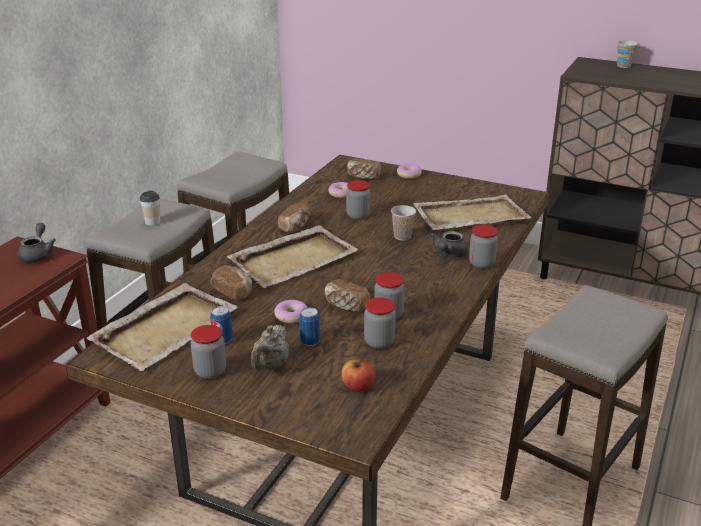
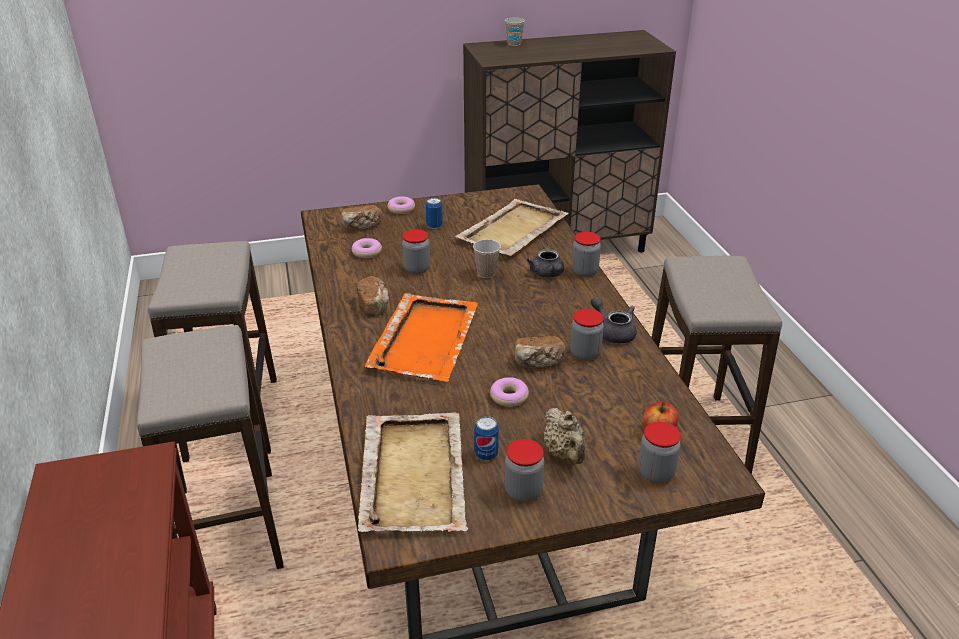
camera: 40 degrees left, 5 degrees up
(38, 254) = (107, 472): grey teapot -> grey teapot (613, 332)
(152, 222) = (193, 367): cup -> none
(233, 291) = (419, 400): bread -> none
(294, 259) = (425, 339): beige tray -> orange tray
(310, 342) = (562, 412): can -> can (434, 226)
(379, 342) = (614, 382): jar -> jar (656, 473)

